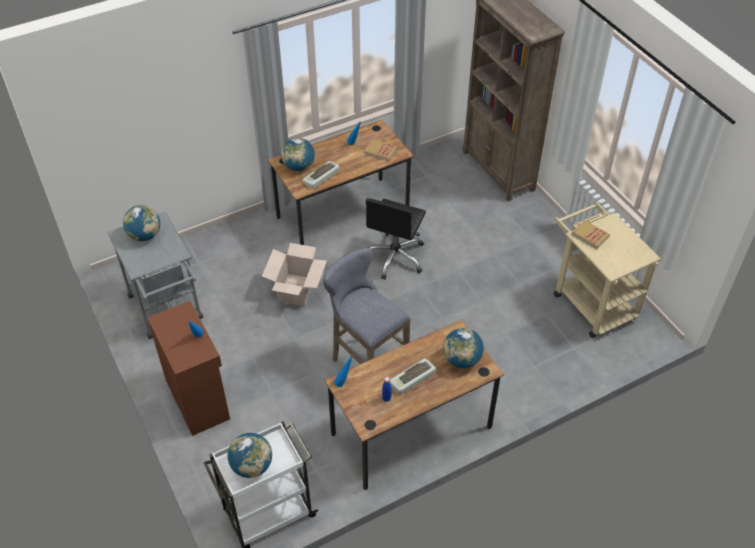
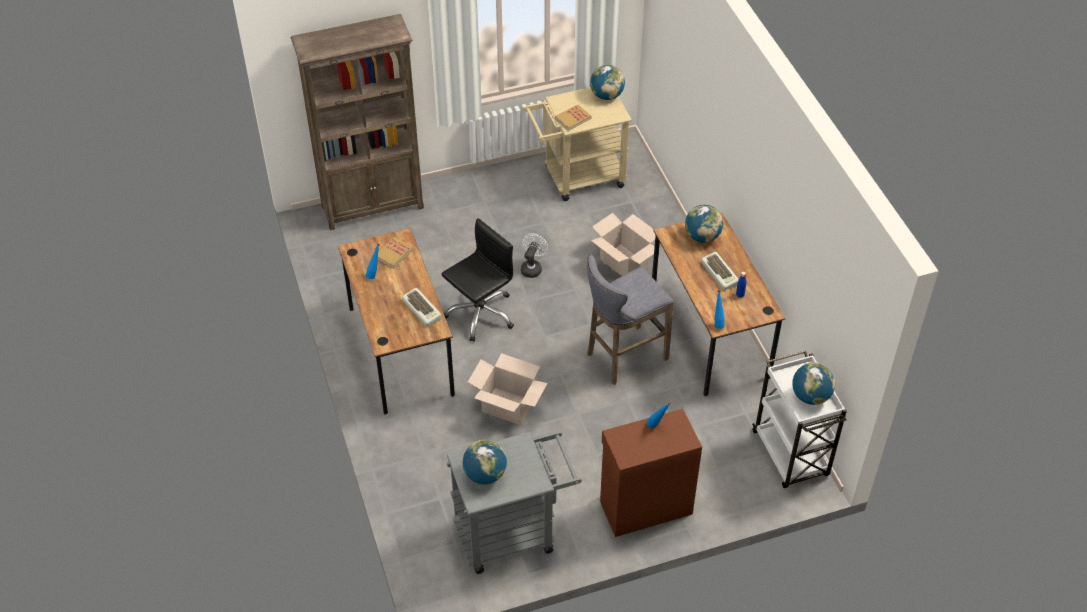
camera: 80 degrees left, 0 degrees up
(299, 166) = (397, 328): globe -> globe (607, 95)
(395, 257) = (480, 313): black office chair -> black office chair turned 75 degrees counterclockwise
(460, 284) = (532, 267): none -> white fan
(488, 350) = (623, 262): none -> cardboard box

